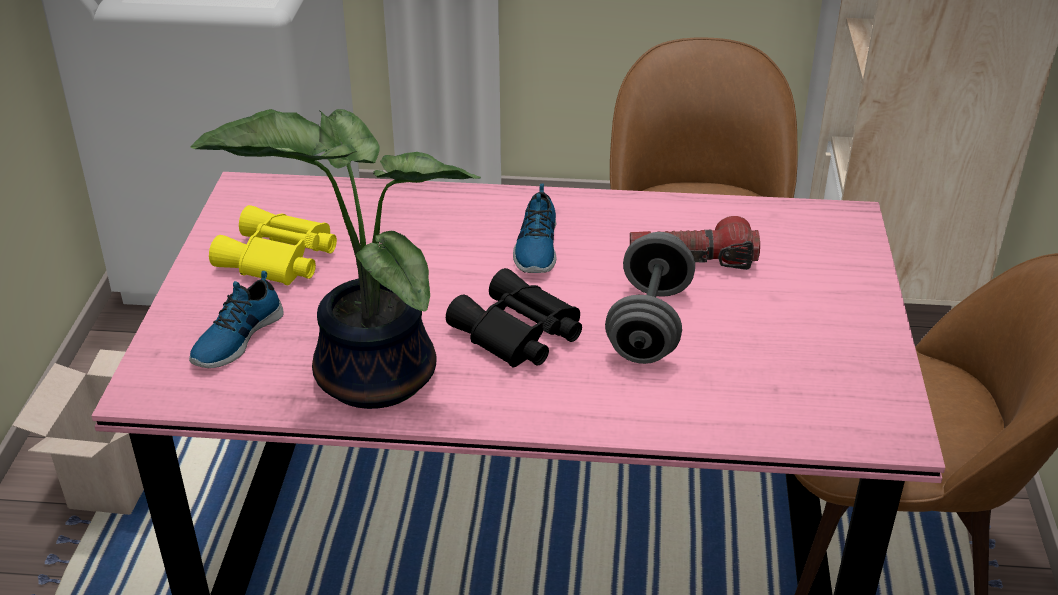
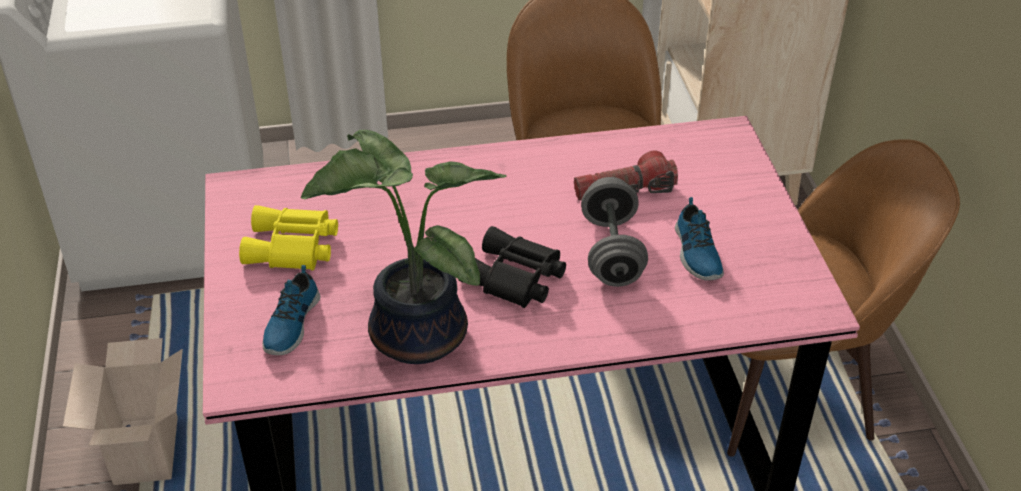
camera: 15 degrees left, 5 degrees up
(535, 247) = (498, 200): shoe -> shoe (696, 253)

